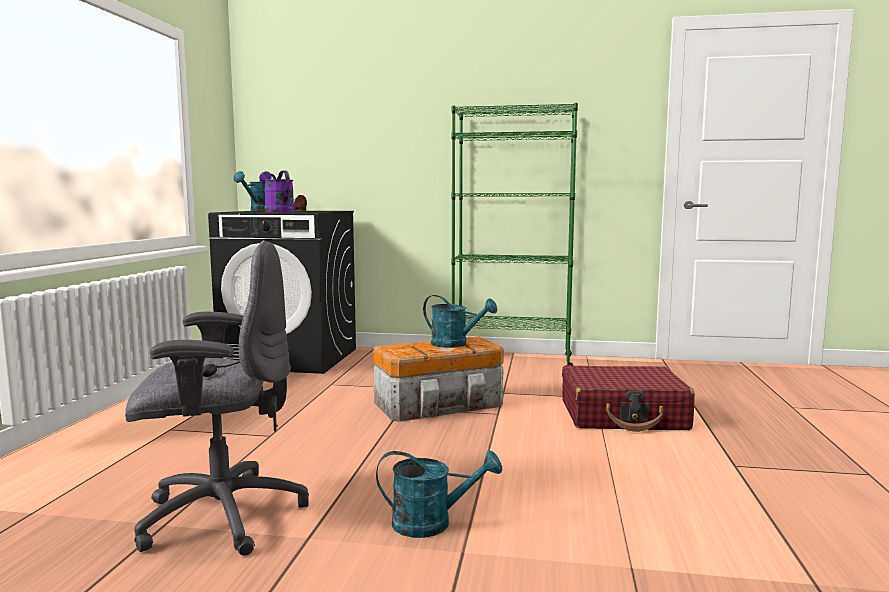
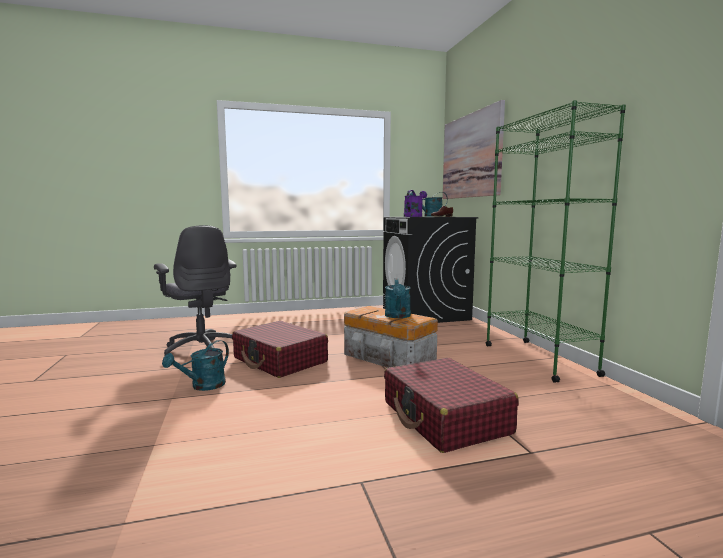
camera: 65 degrees right, 0 degrees up
(318, 126) = (471, 156): none -> picture
(374, 459) = (280, 360): none -> red suitcase
(432, 523) = (203, 386): turquoise watering can -> turquoise watering can turned 60 degrees clockwise

